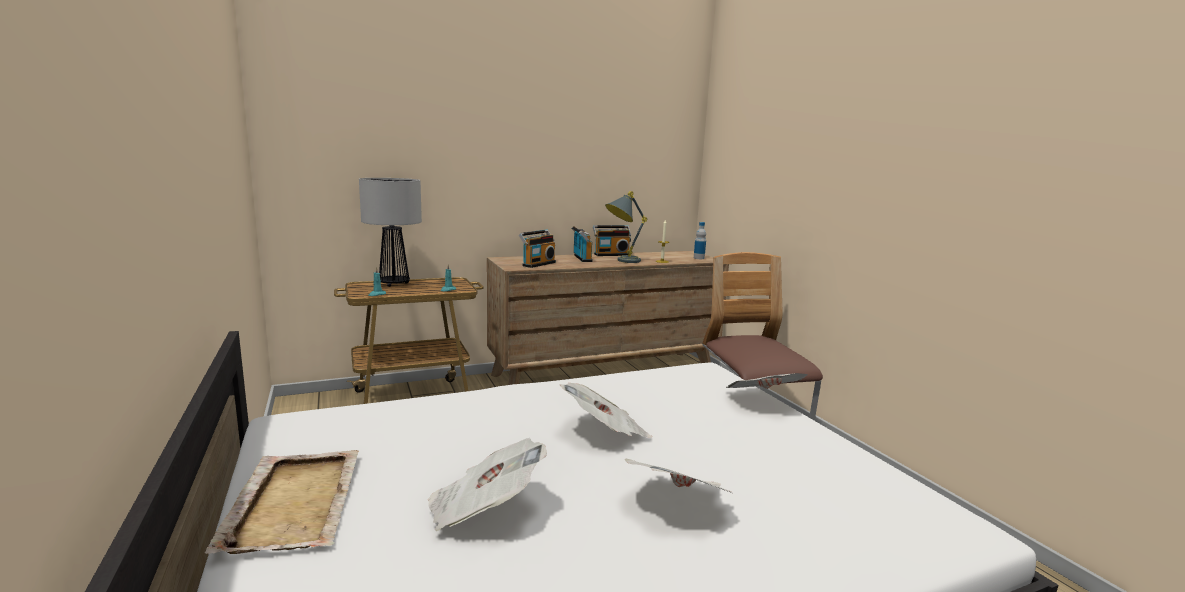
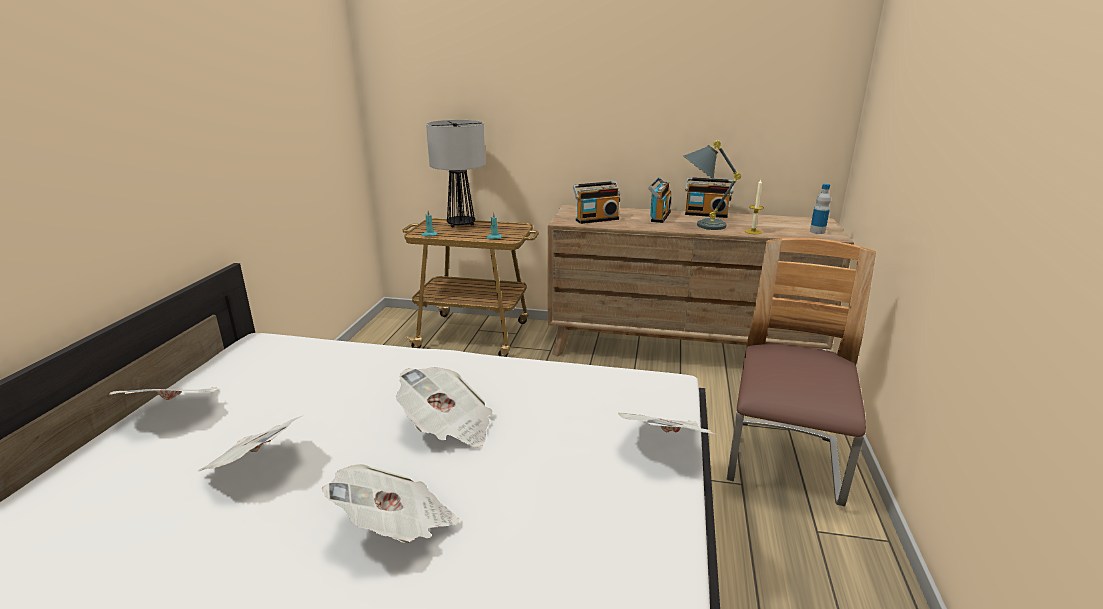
camera: 35 degrees right, 10 degrees up
(295, 502) = (177, 411): beige tray -> newspaper

